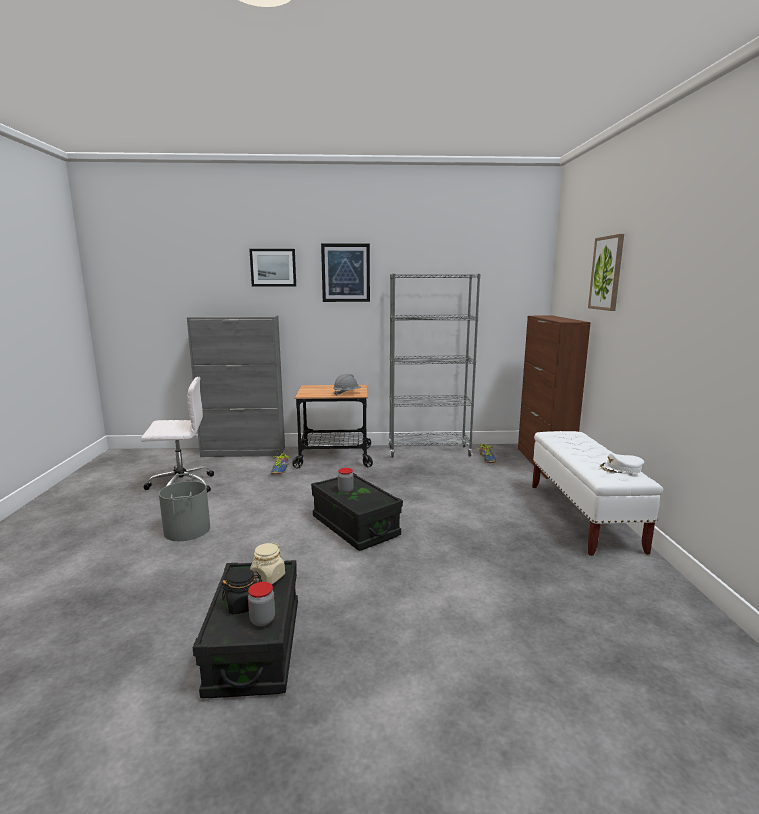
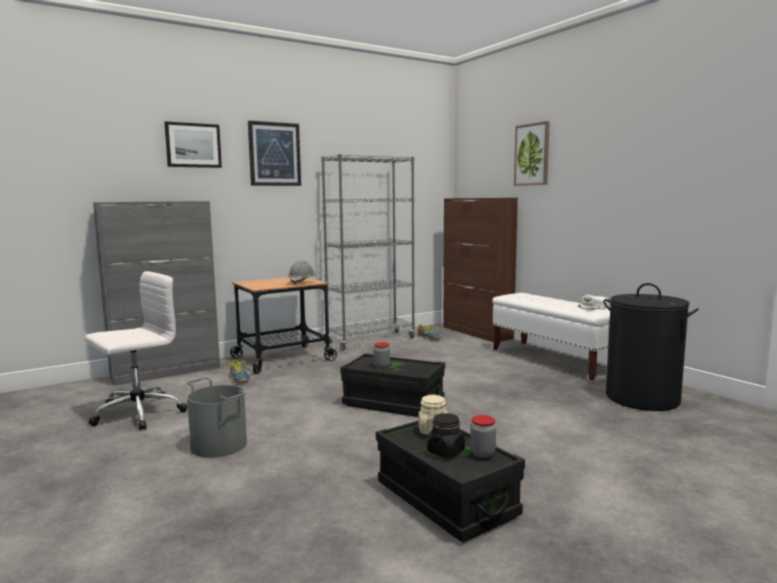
camera: 30 degrees left, 5 degrees down
(620, 599) = (642, 398): none -> black laundry basket

